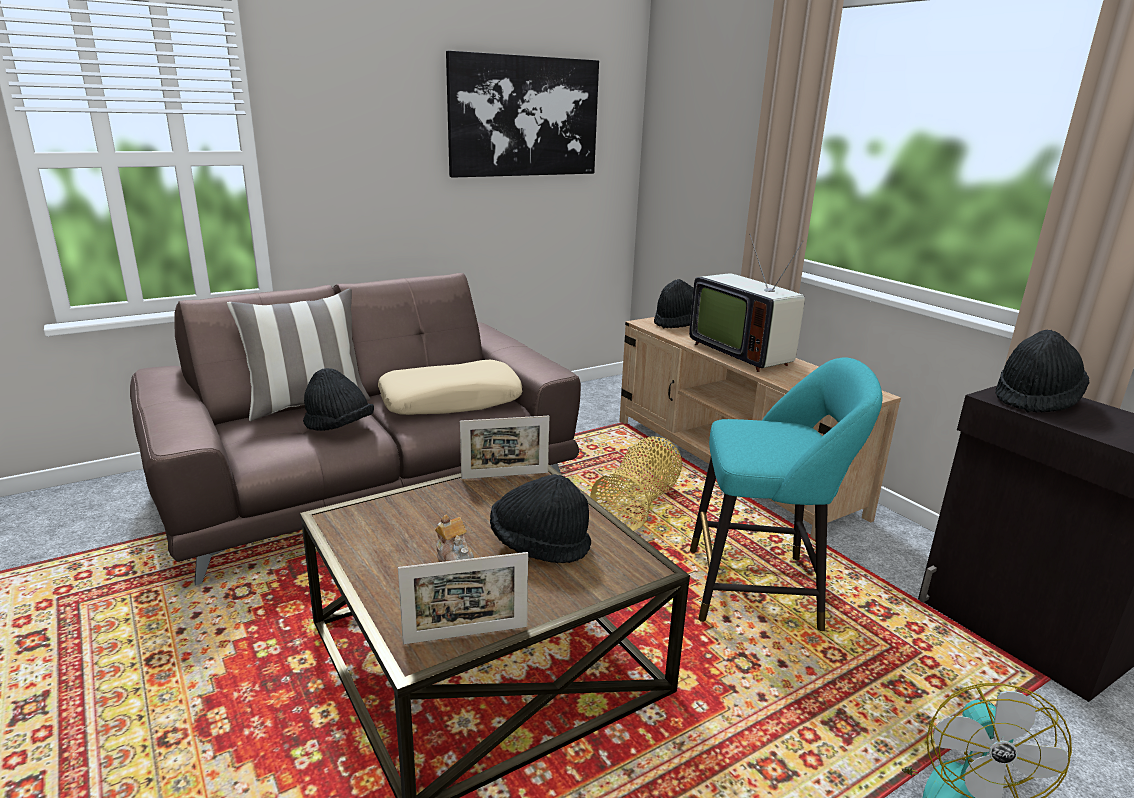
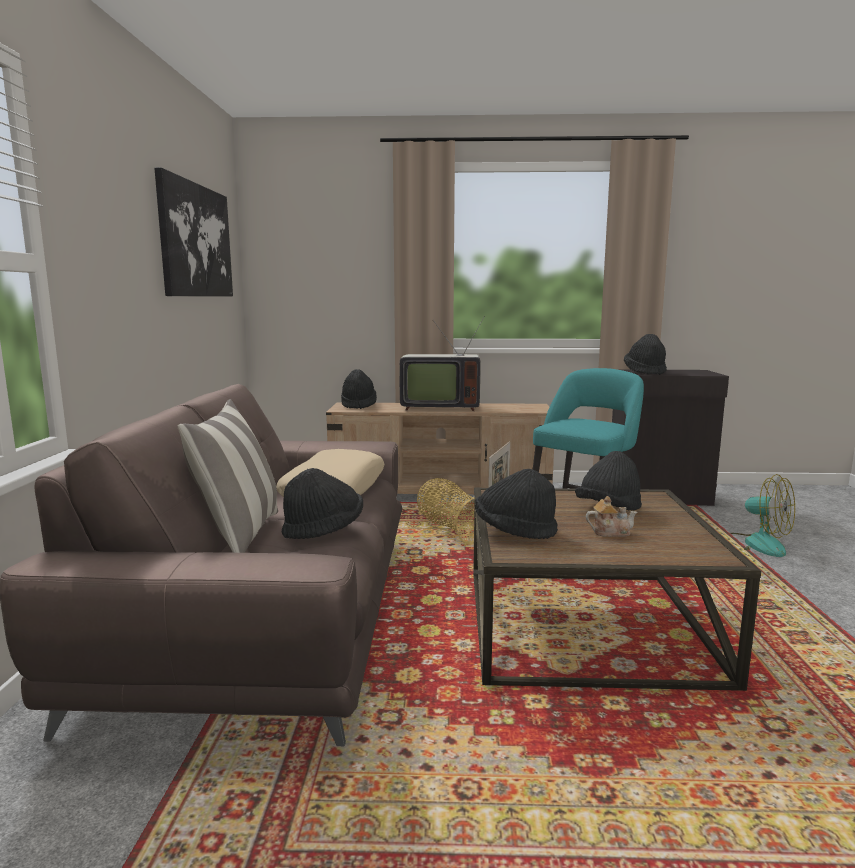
camera: 55 degrees left, 10 degrees down
(410, 506) = (515, 531): none -> black hat
(466, 635) = (707, 544): picture frame -> none

